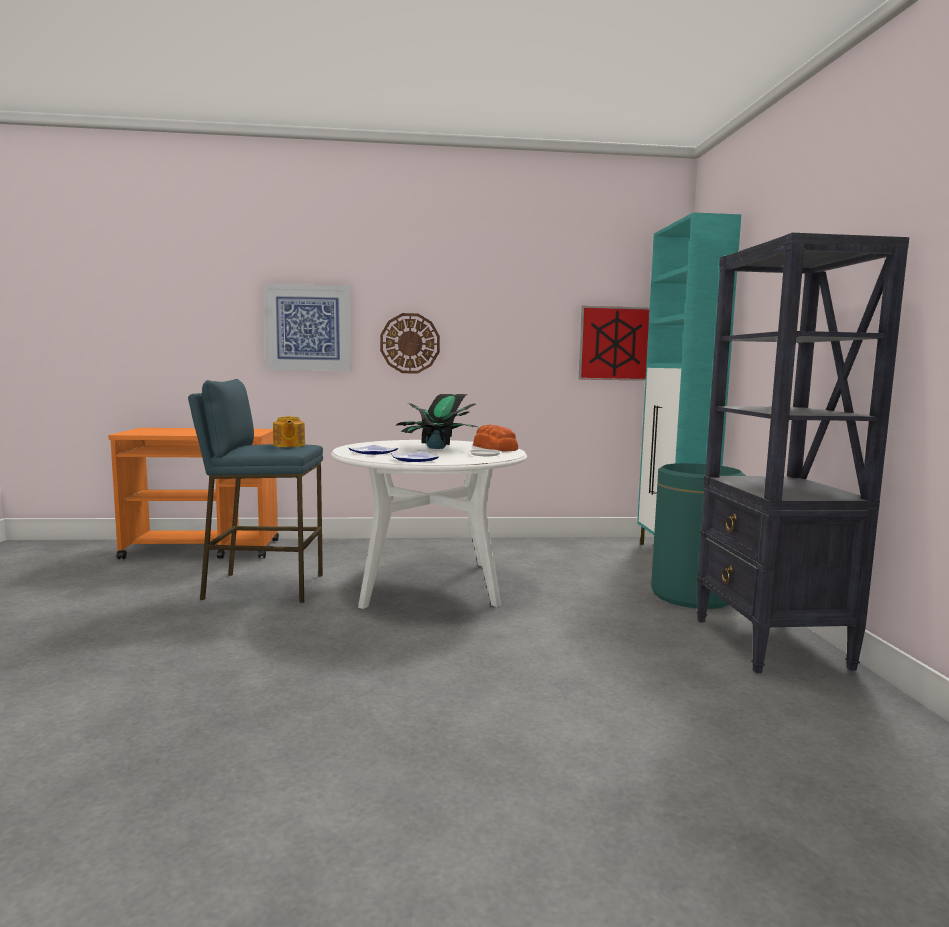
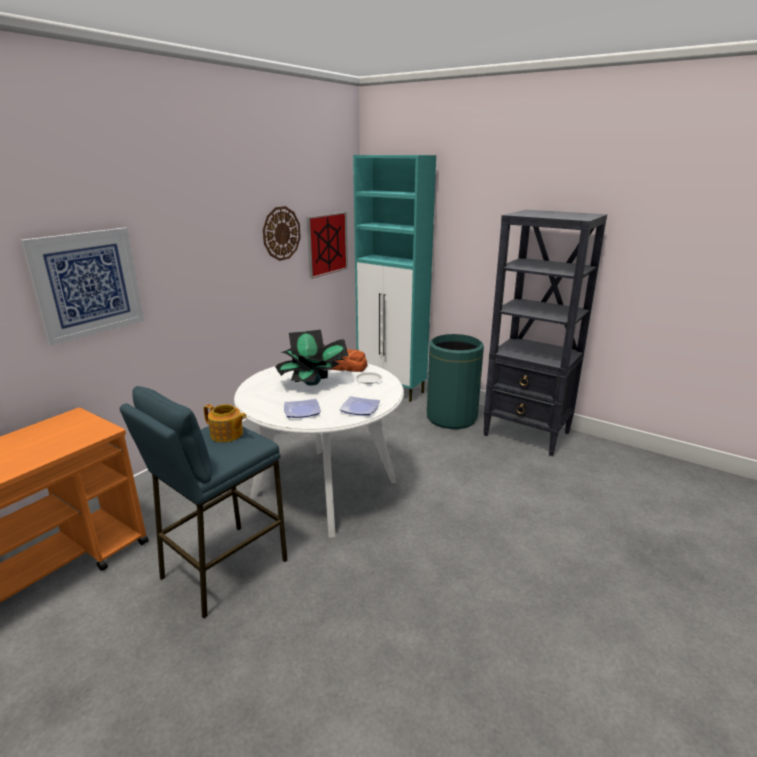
camera: 50 degrees left, 15 degrees up
(410, 343) = (190, 277): wall clock -> wall clock (281, 233)

